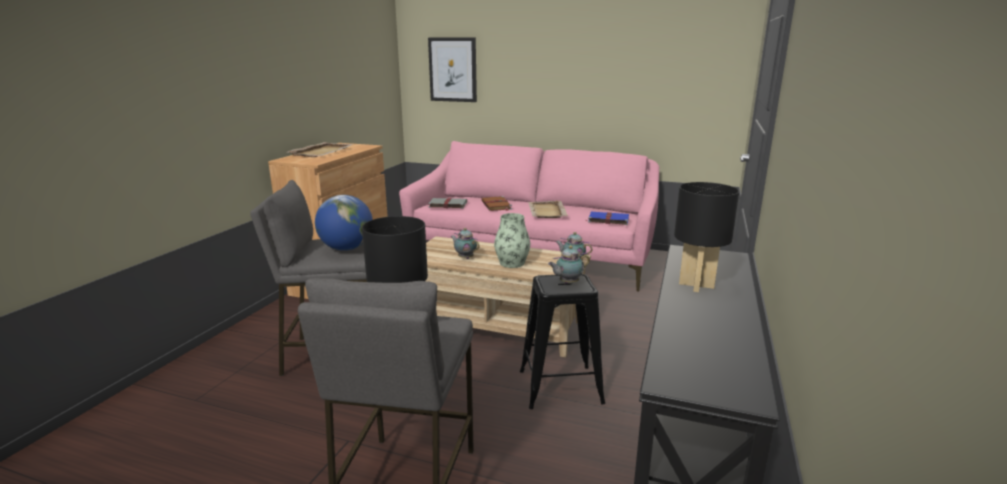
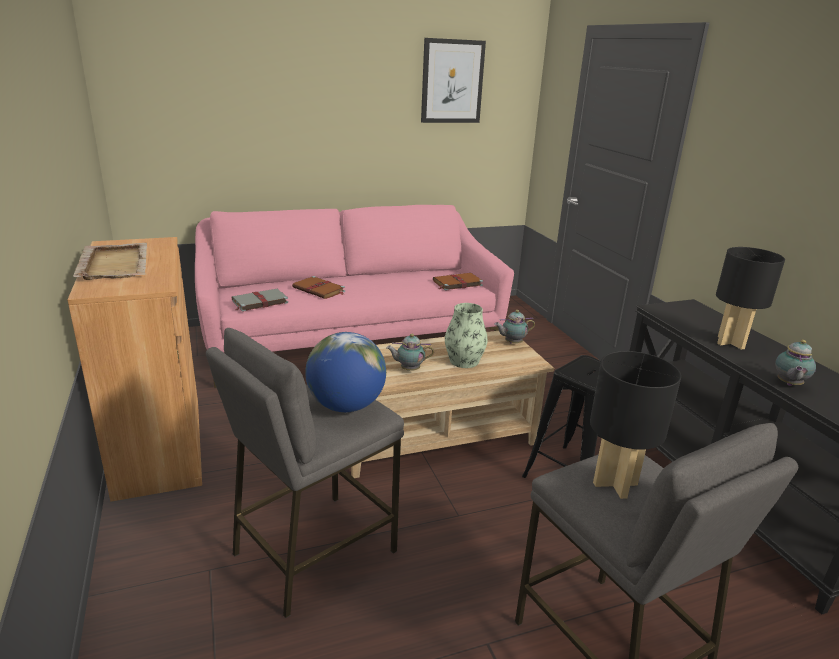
camera: 40 degrees left, 5 degrees up
(453, 69) = (188, 109): picture -> picture (452, 81)
(547, 211) = (385, 286): beige tray -> none
(567, 283) = (592, 369): teapot -> teapot (788, 384)
(607, 219) = (456, 283): blue book -> brown book

